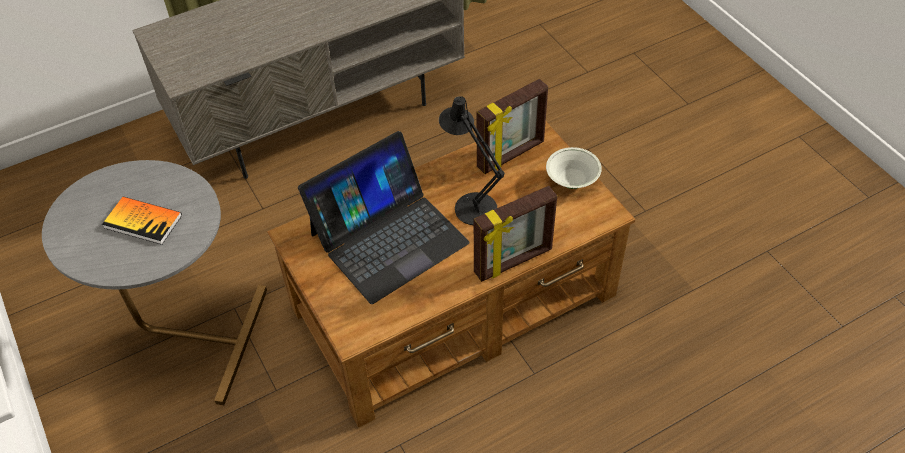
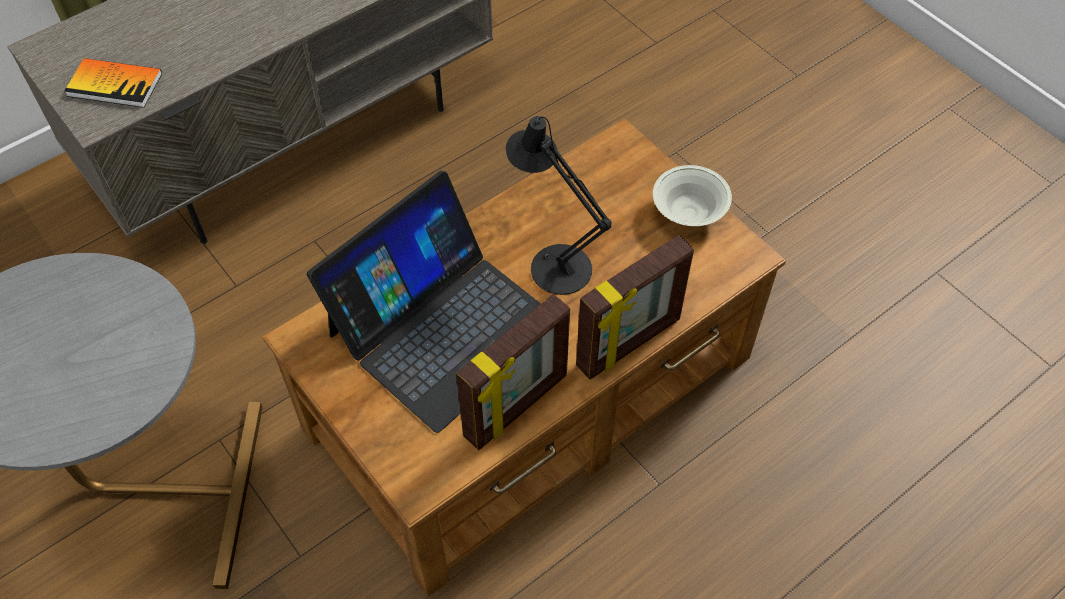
camera: 10 degrees left, 5 degrees up
(143, 221) = (76, 354): book -> book (115, 84)
(511, 155) = (596, 184): picture frame -> picture frame (517, 407)

